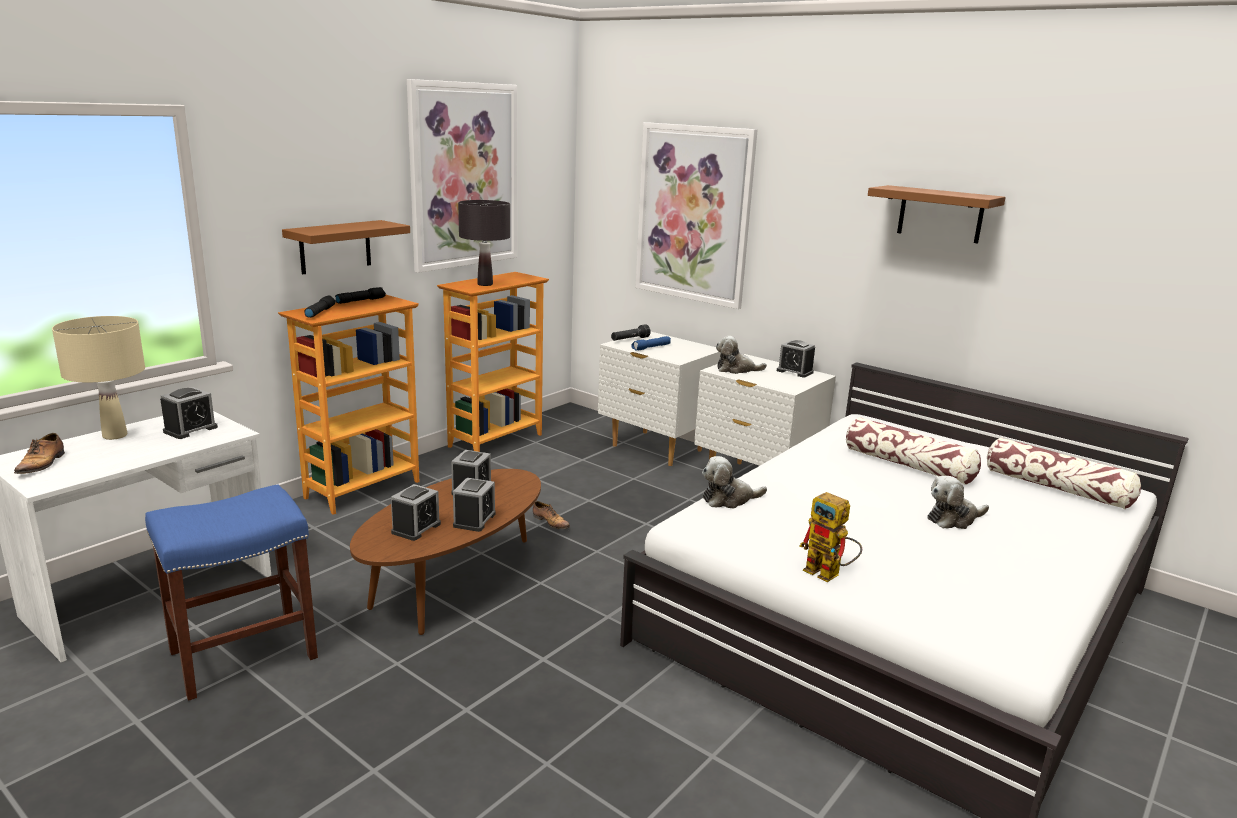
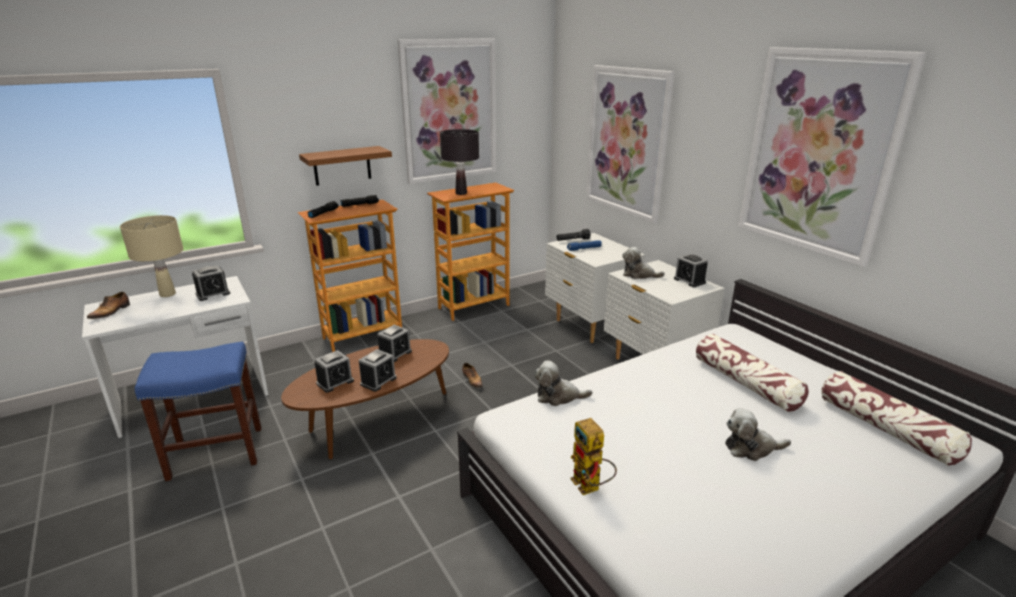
camera: 20 degrees right, 5 degrees up
(940, 214) = (819, 153): brown shelf -> picture

